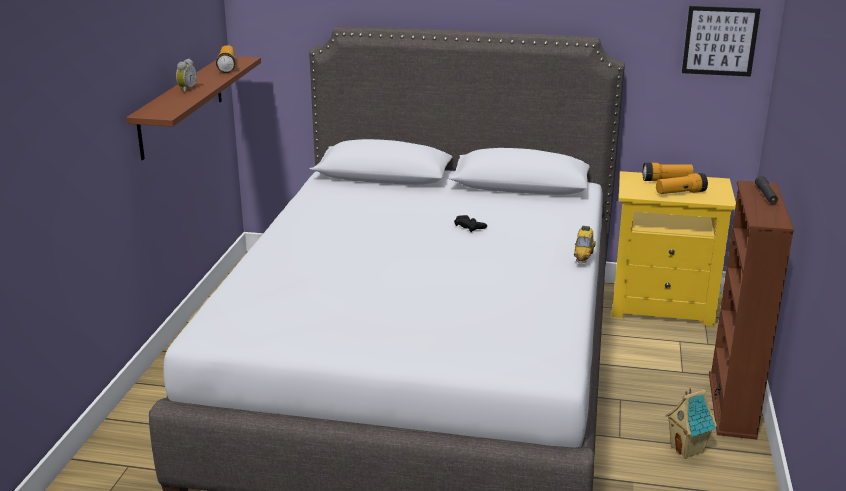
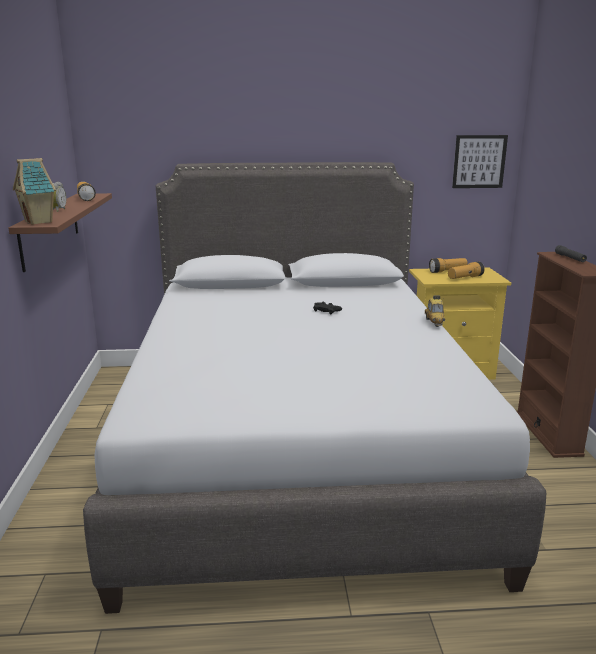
camera: 15 degrees left, 5 degrees down
(687, 450) = (540, 473): toy house -> toy house (39, 222)

